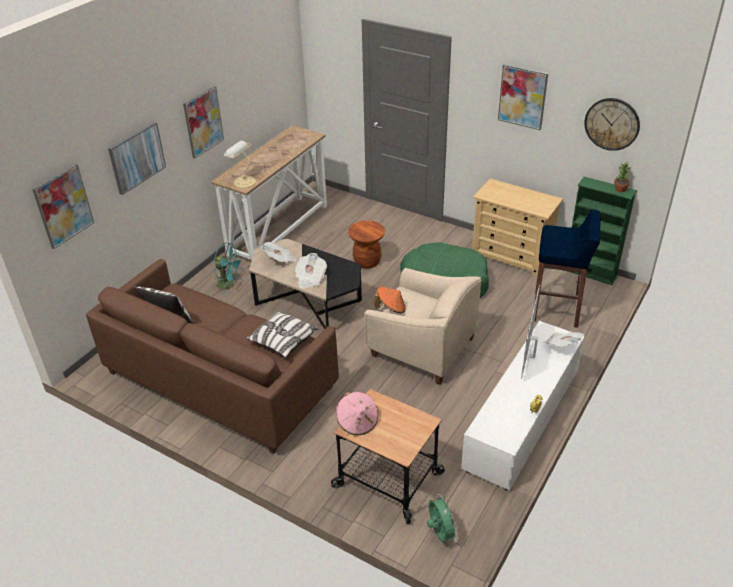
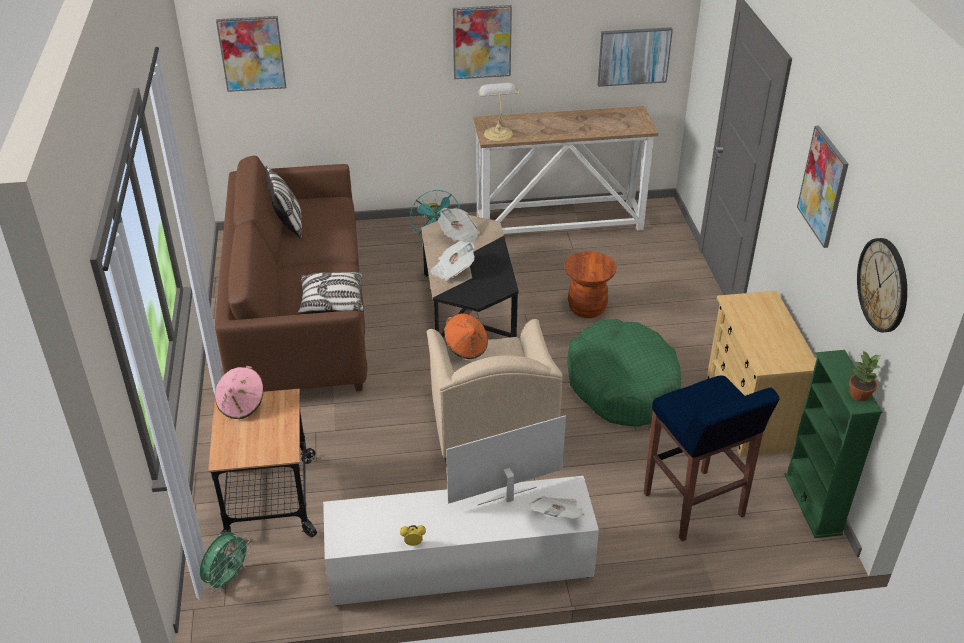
camera: 50 degrees right, 0 degrees up
(136, 157) = (365, 43): picture -> picture (634, 56)

